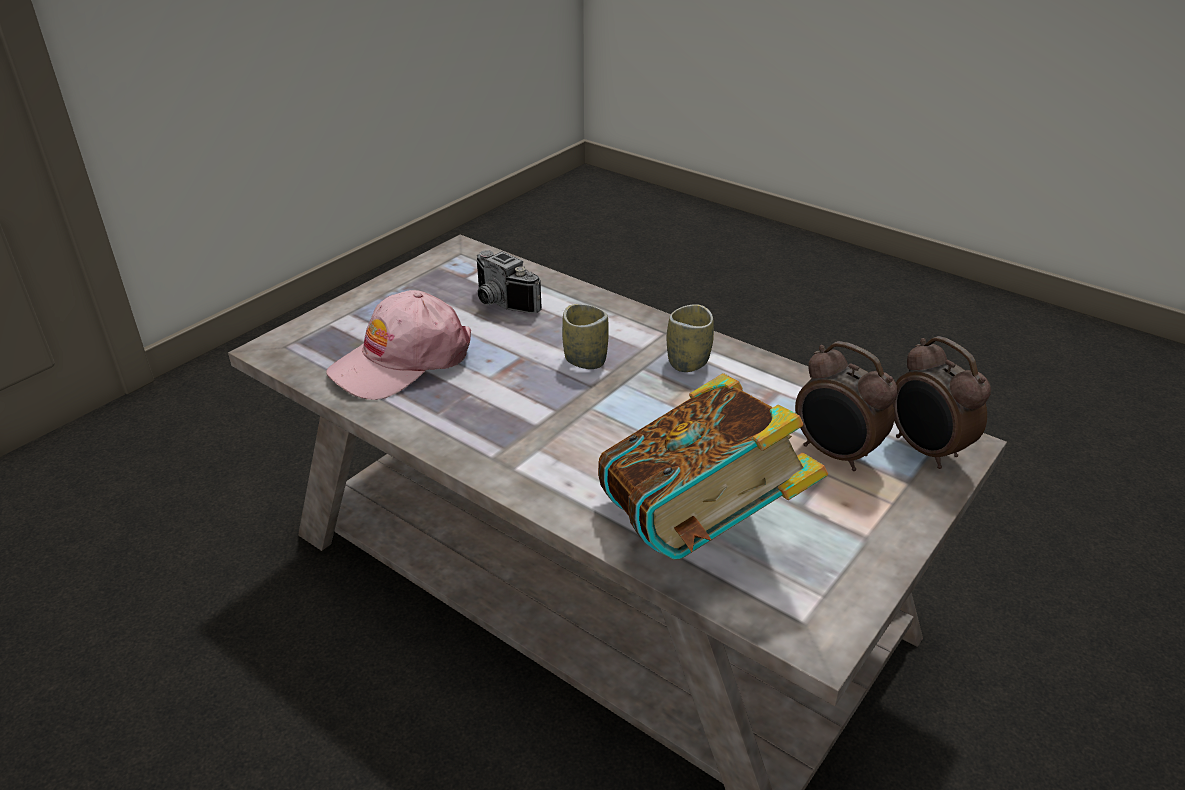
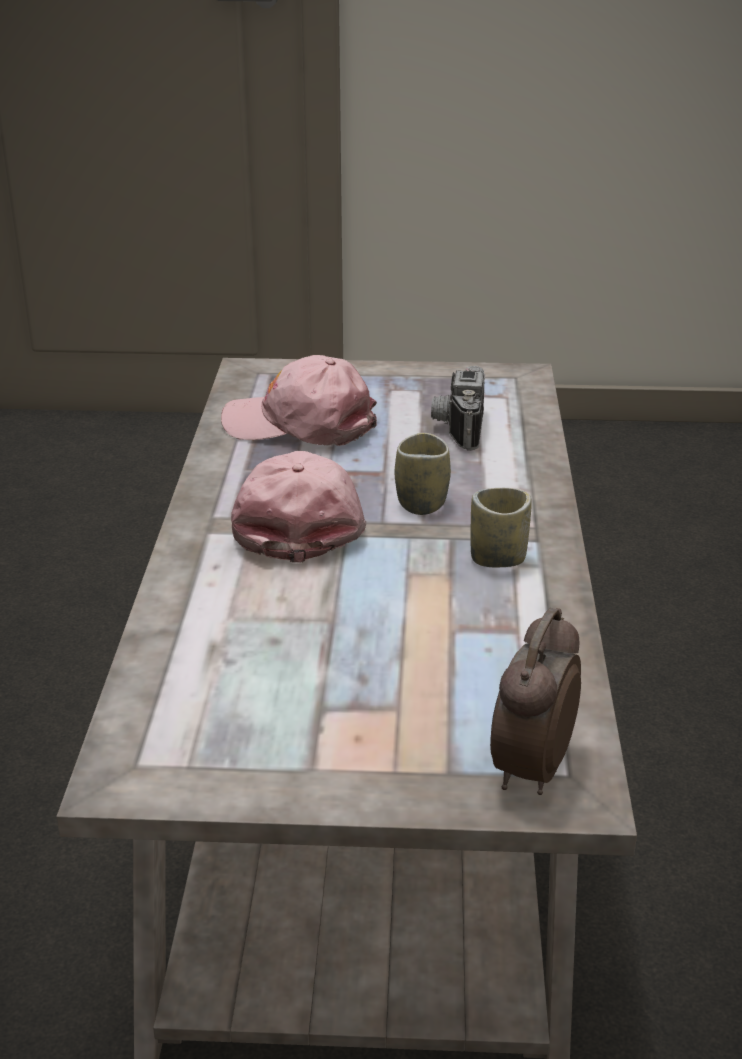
camera: 55 degrees right, 5 degrees down
(547, 419) = (300, 520): none -> pink cap
(698, 529) = (220, 657): book -> none
(835, 454) = (441, 704): alarm clock -> none

